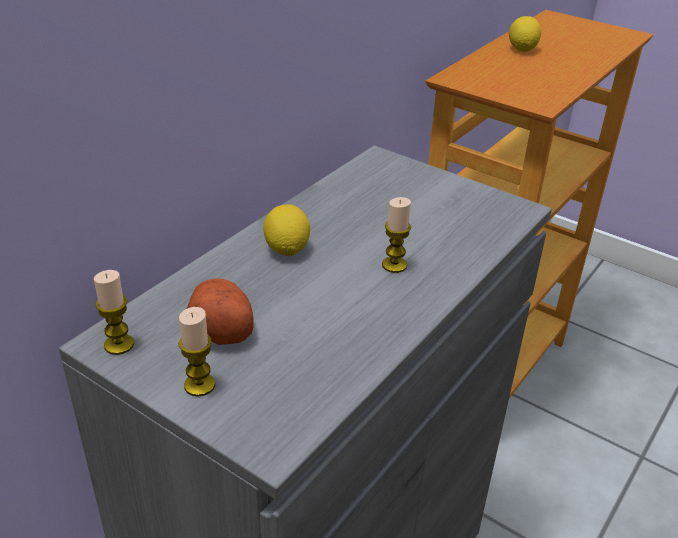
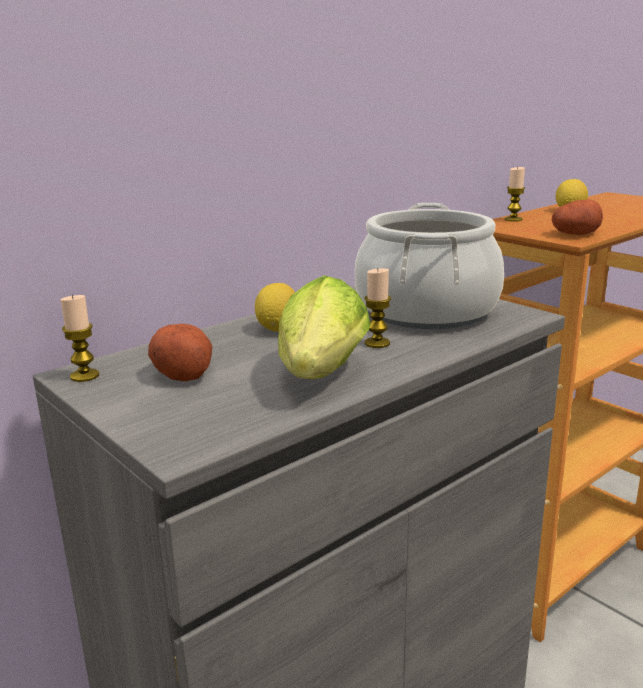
camera: 15 degrees right, 15 degrees down
(199, 385) = (138, 406): candle -> candle (513, 219)
(360, 324) = (320, 378): none -> lettuce
(422, 209) = (426, 311): none -> cooking pot
(541, 94) = (575, 234): none -> potato

